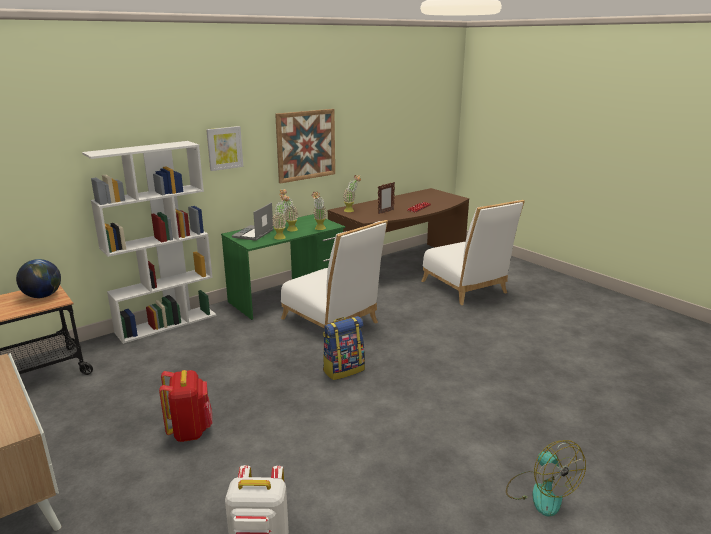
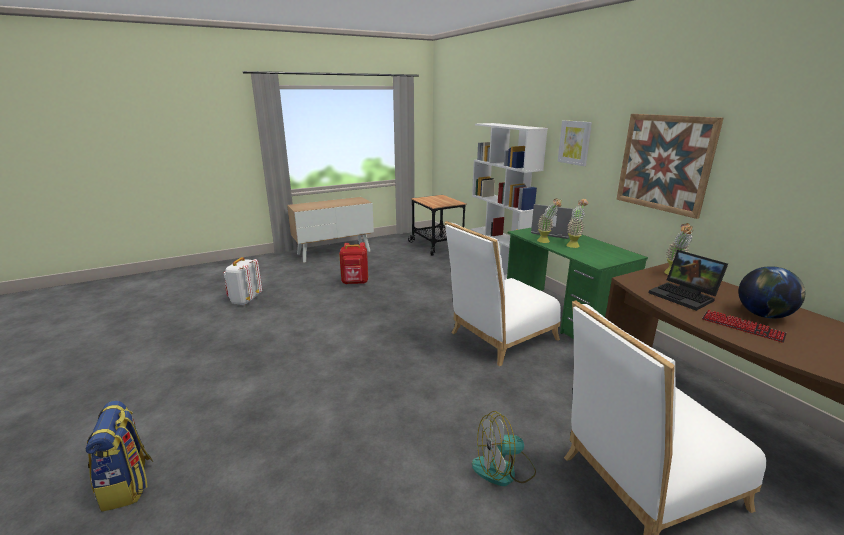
camera: 100 degrees right, 0 degrees up
(43, 296) = (444, 203): globe -> globe (763, 315)
(319, 229) = (579, 256): potted plant -> none
(343, 370) = (403, 336): backpack -> backpack (128, 485)
(385, 212) = (685, 296): picture frame -> laptop
(540, 492) = (169, 409): fan -> fan (503, 469)

